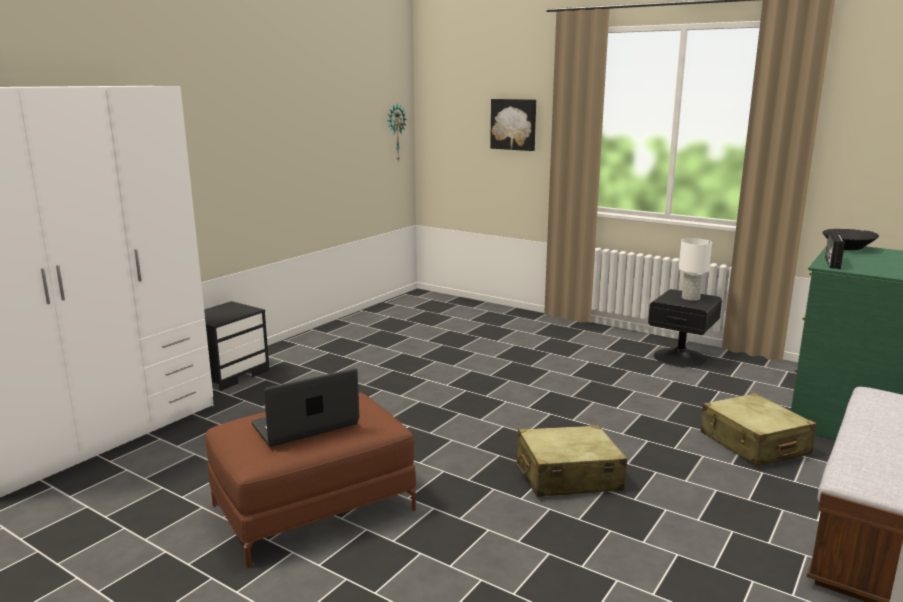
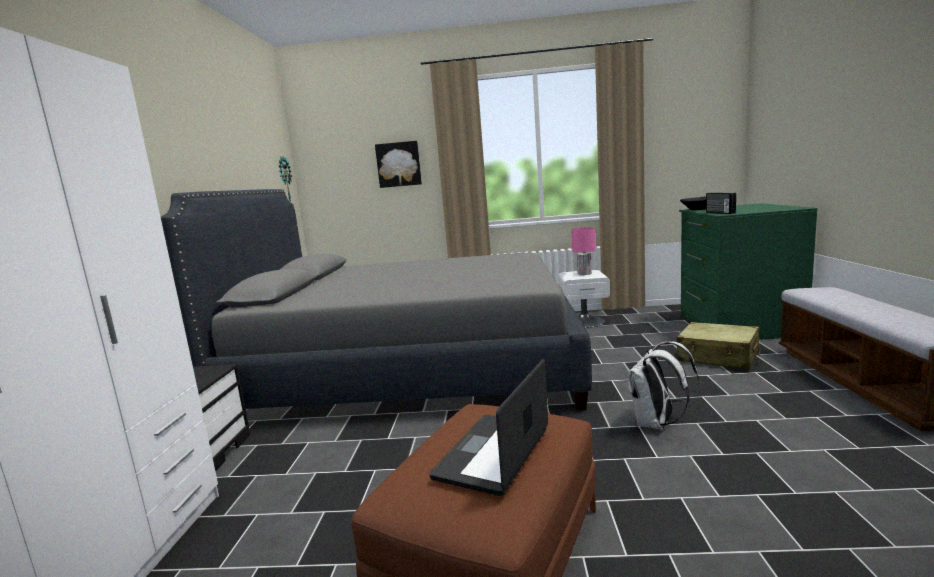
camera: 30 degrees left, 5 degrees down
(441, 356) = (413, 369): none -> grey bed
(567, 476) = (656, 424): beige suitcase -> white backpack
(680, 357) = (584, 321): black nightstand -> white nightstand
(690, 298) = (584, 273): white table lamp -> pink table lamp

